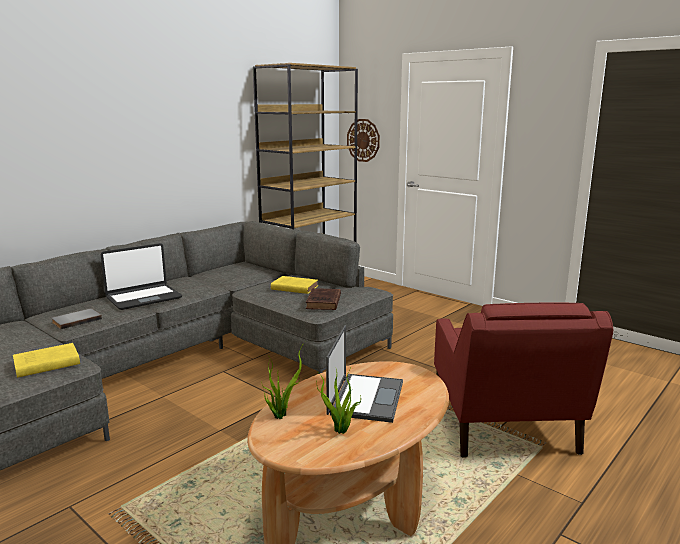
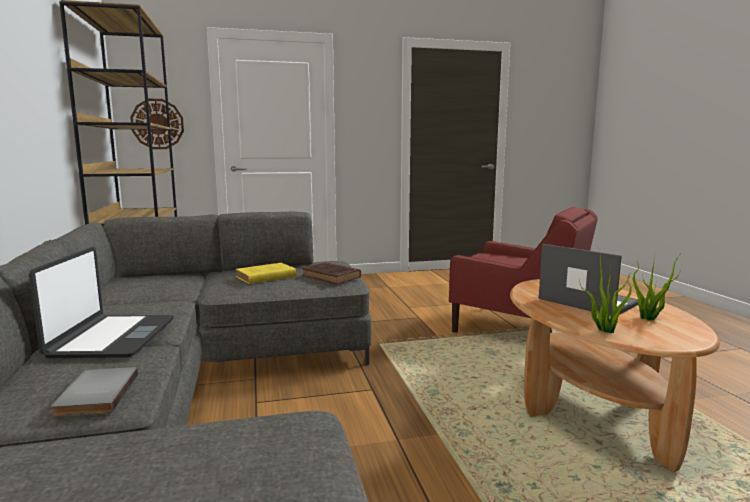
camera: 55 degrees left, 5 degrees down
(45, 364) = (264, 443): yellow book -> none

